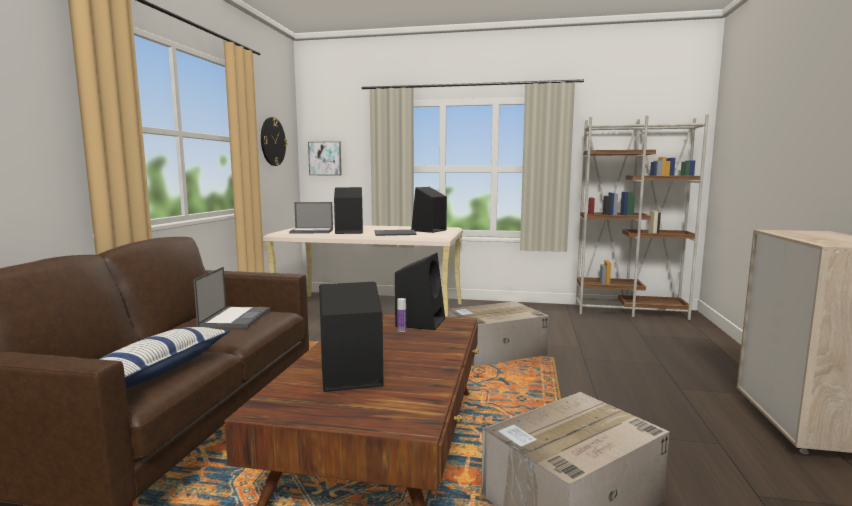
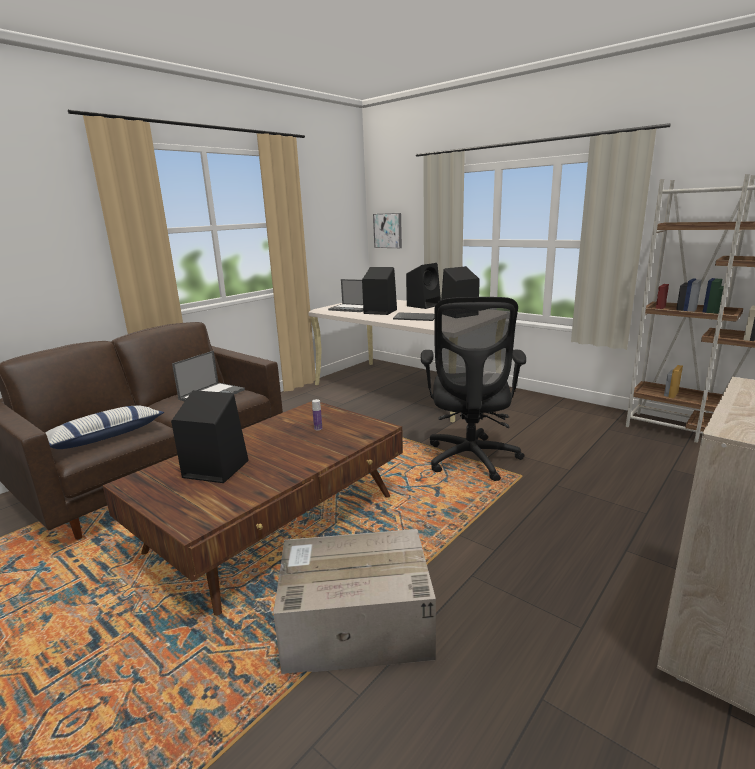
camera: 30 degrees right, 10 degrees up
(272, 141) = (329, 219): wall clock -> none
(420, 322) = (347, 421): black speaker -> black speaker (424, 305)
(495, 351) = (470, 455): cardboard box -> black office chair

